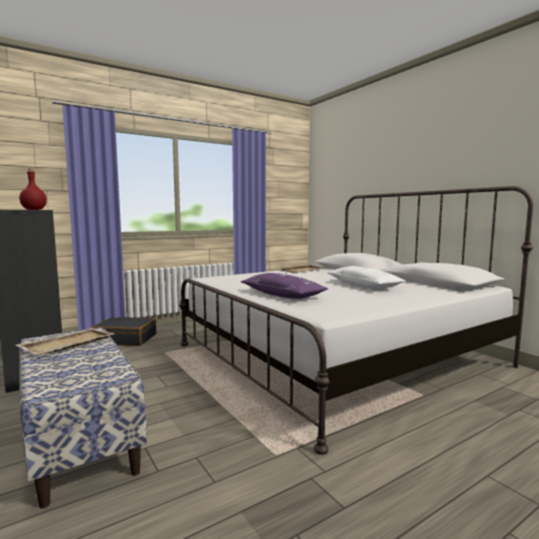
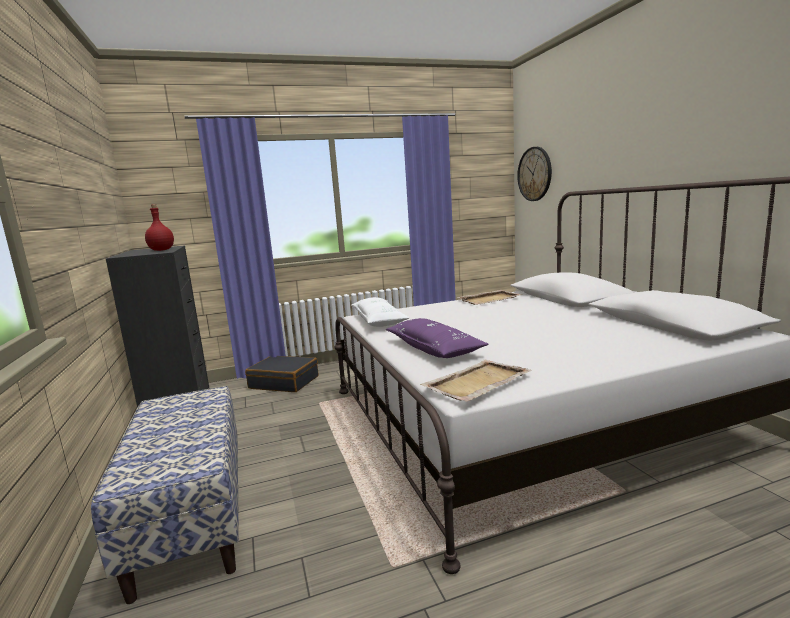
camera: 15 degrees right, 5 degrees up
(66, 344) = (178, 411): beige tray -> beige tray (476, 383)
(326, 183) = (534, 174): none -> wall clock
(364, 285) = (556, 330): white pillow -> white pillow (379, 321)

